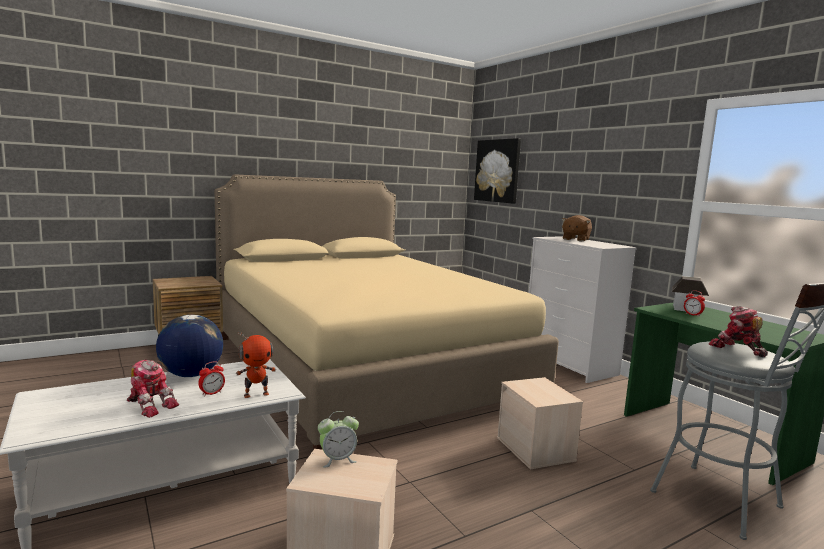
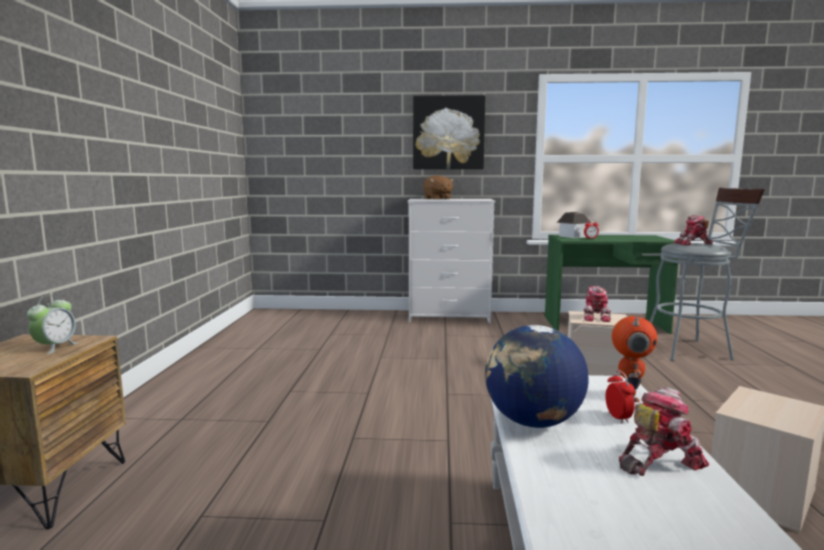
camera: 55 degrees left, 0 degrees up
(337, 459) = (743, 407): alarm clock -> alarm clock (55, 347)
(362, 367) = (343, 385): beige bed -> none
(497, 171) = (299, 135): picture -> picture (448, 133)
(540, 389) = (596, 317): none -> toy robot

